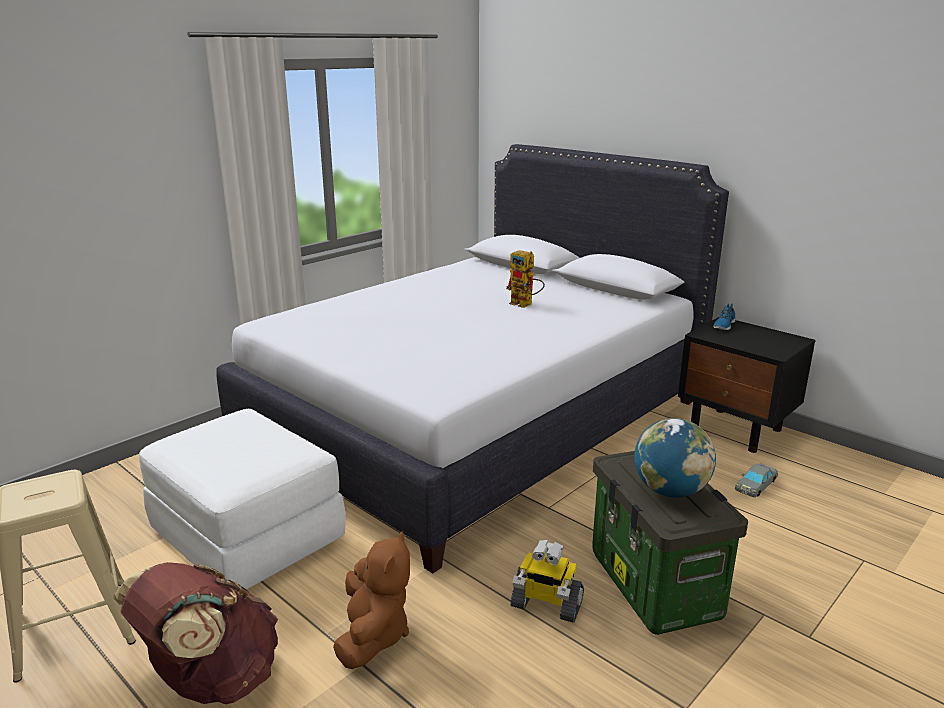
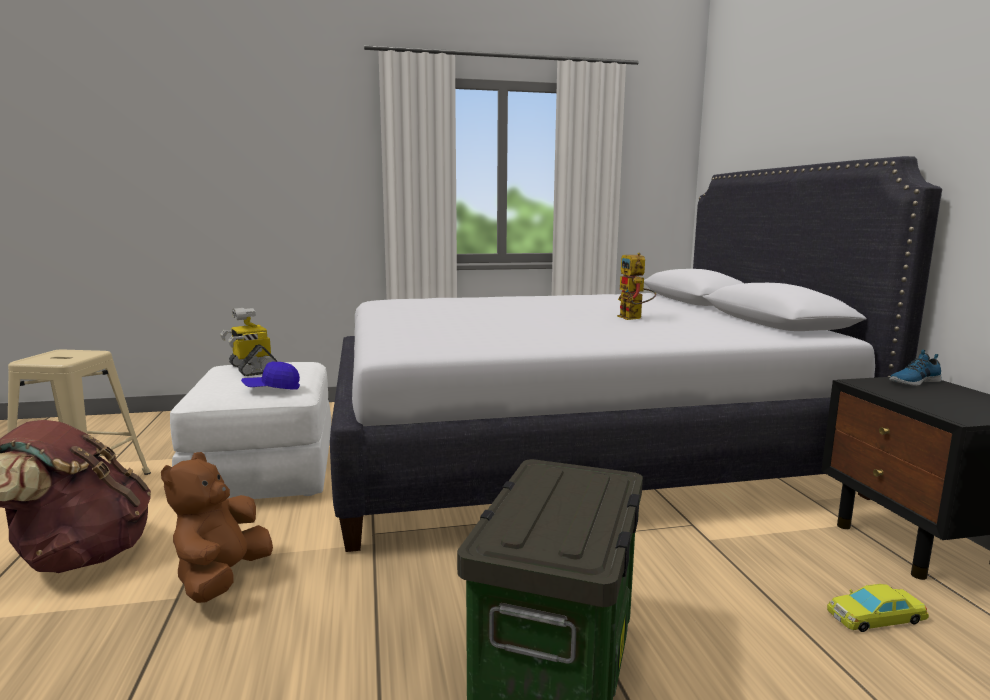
camera: 35 degrees right, 10 degrees down
(285, 455) = (272, 389): none -> blue cap
(373, 635) = (222, 579): brown plush toy -> brown plush toy turned 150 degrees clockwise
(546, 604) = (403, 627): toy robot -> toy robot (251, 369)
(670, 491) = (555, 511): globe -> none
(755, 484) = (875, 616): grey toy car -> yellow toy car

